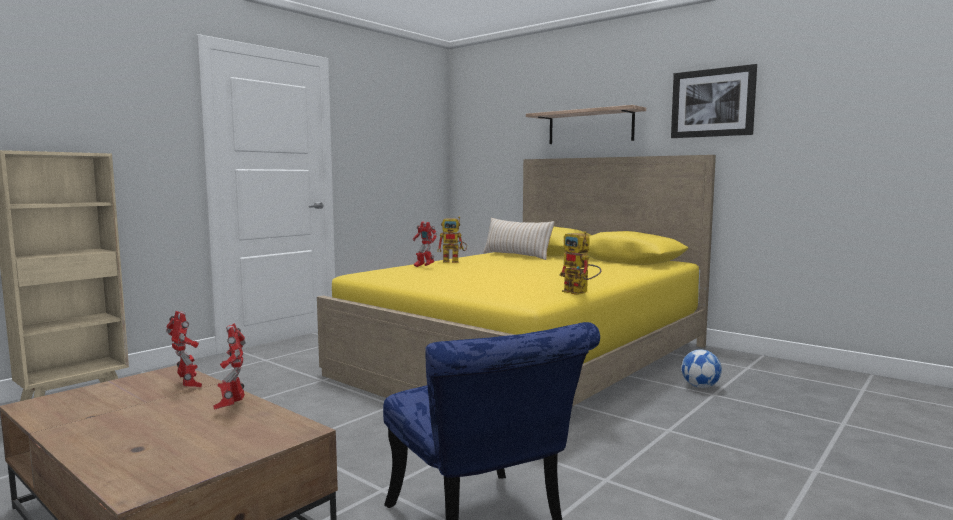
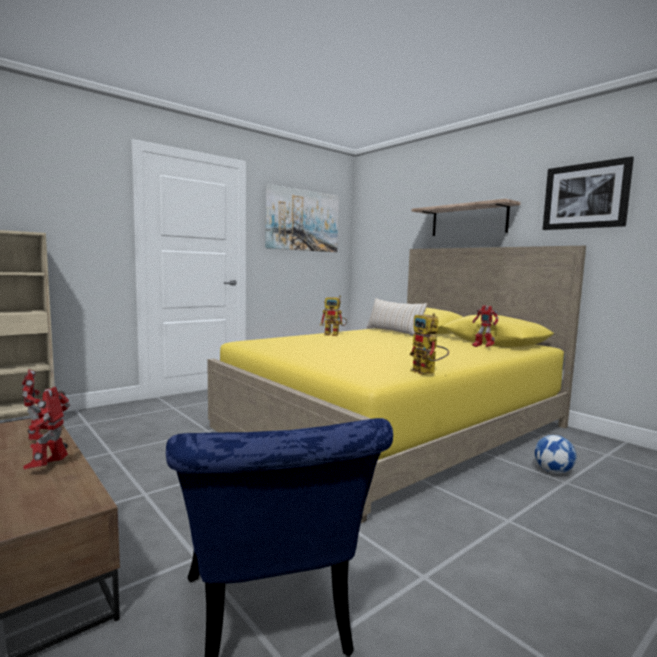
camera: 10 degrees right, 0 degrees up
(394, 127) = (302, 220): none -> picture
(424, 267) = (304, 338): toy robot -> toy robot (482, 347)

